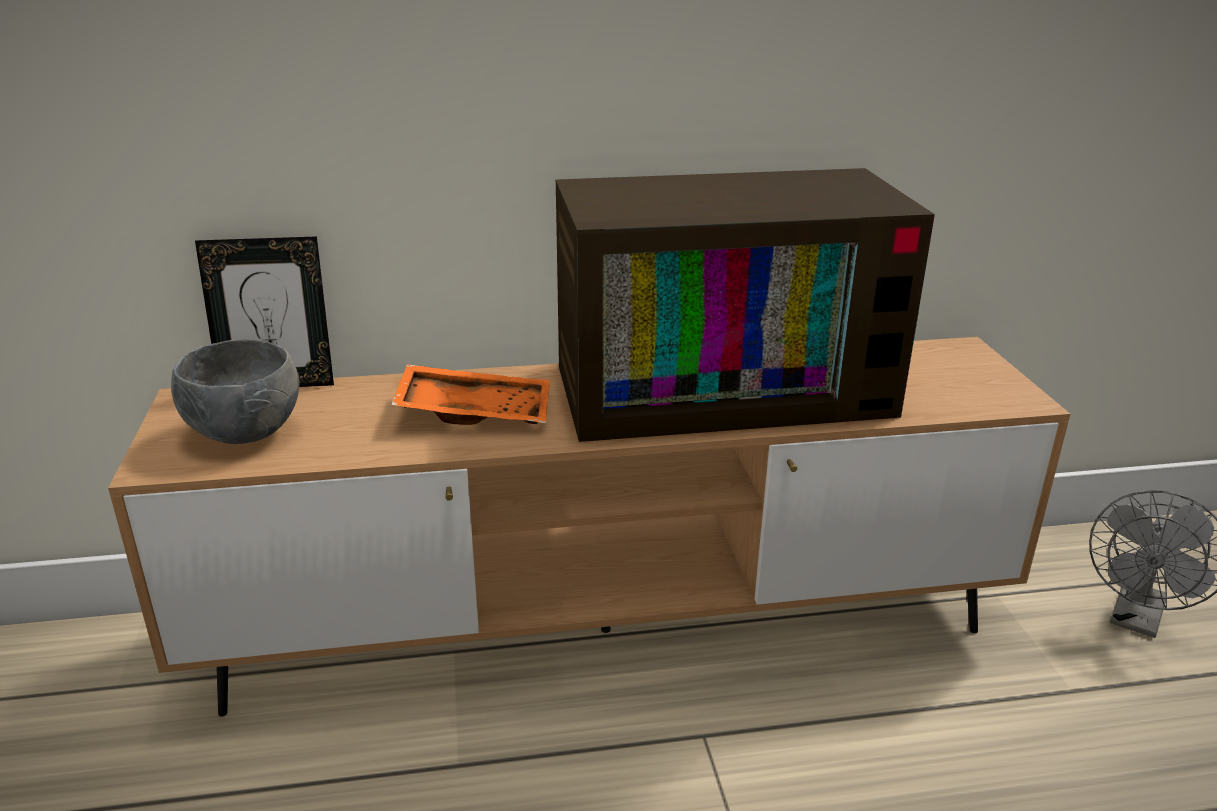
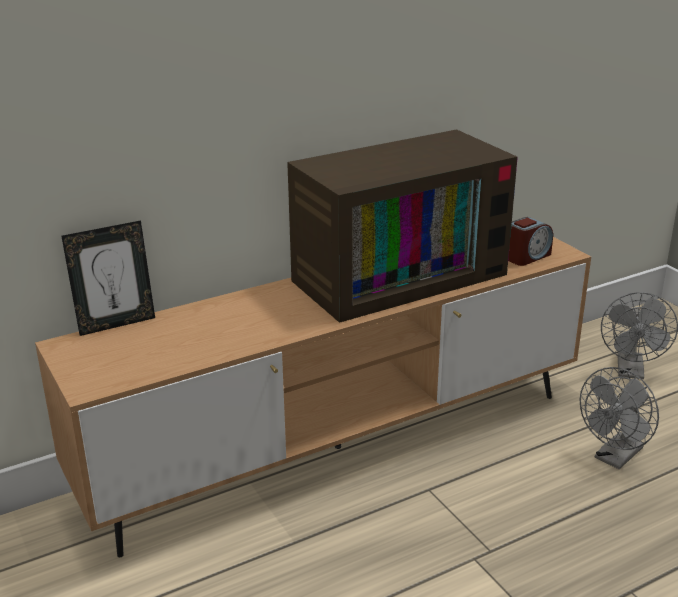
camera: 20 degrees left, 0 degrees up
(244, 432) = (126, 357): grey bowl -> none
(475, 411) = (262, 316): orange tray -> none
(954, 395) = (527, 257): none -> alarm clock
(1046, 767) = (615, 458): none -> grey fan

